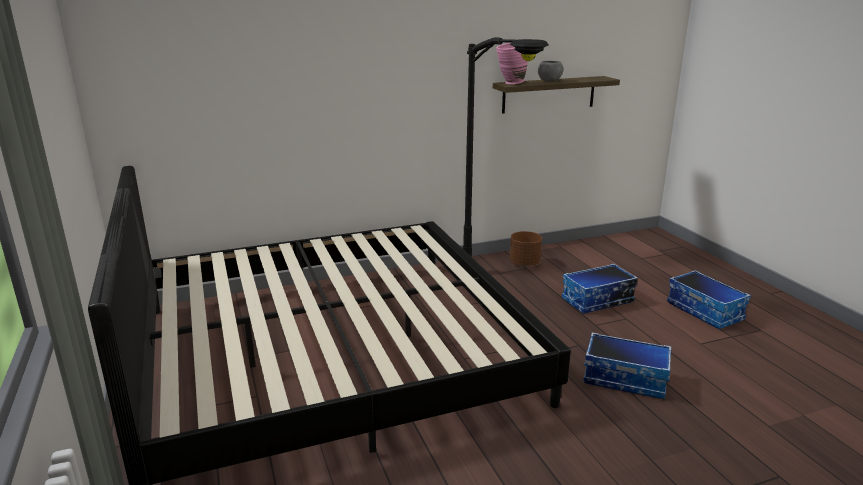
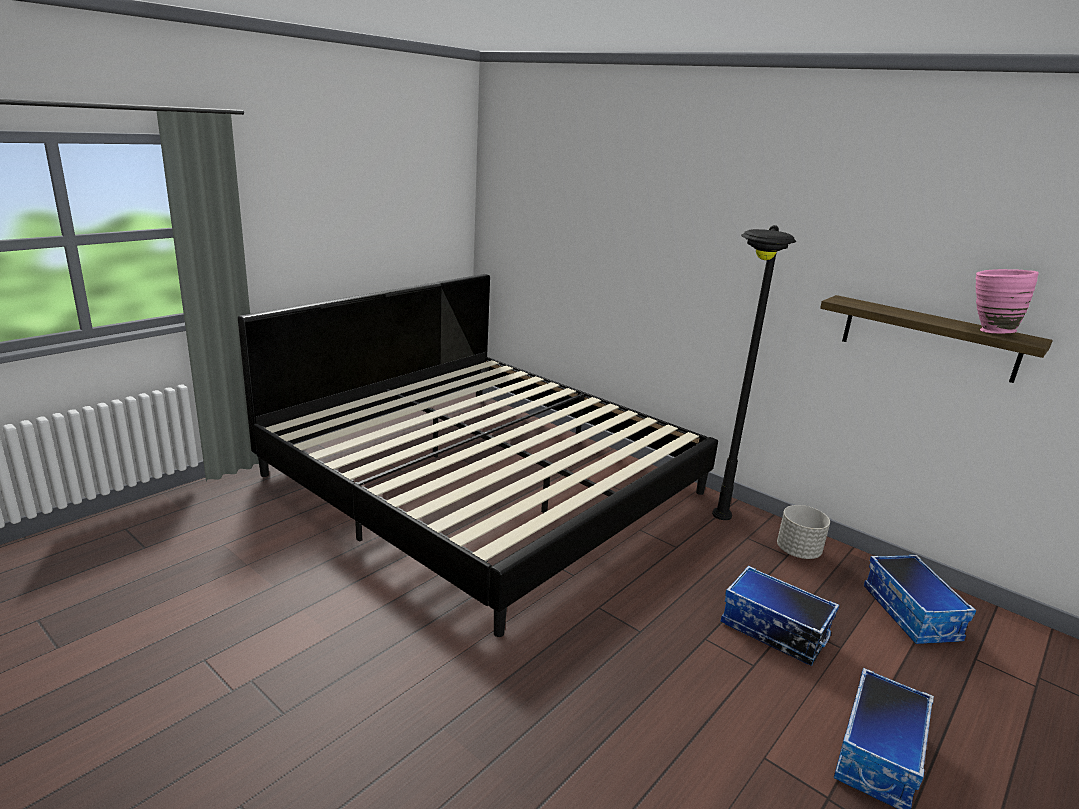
camera: 60 degrees right, 0 degrees up
(510, 83) = (847, 301): pink vase -> pink vase (988, 331)
(525, 263) = (798, 552): brown planter -> grey planter
(550, 81) = (913, 315): grey bowl -> none
(625, 379) = (596, 684): storage box -> storage box (911, 614)

